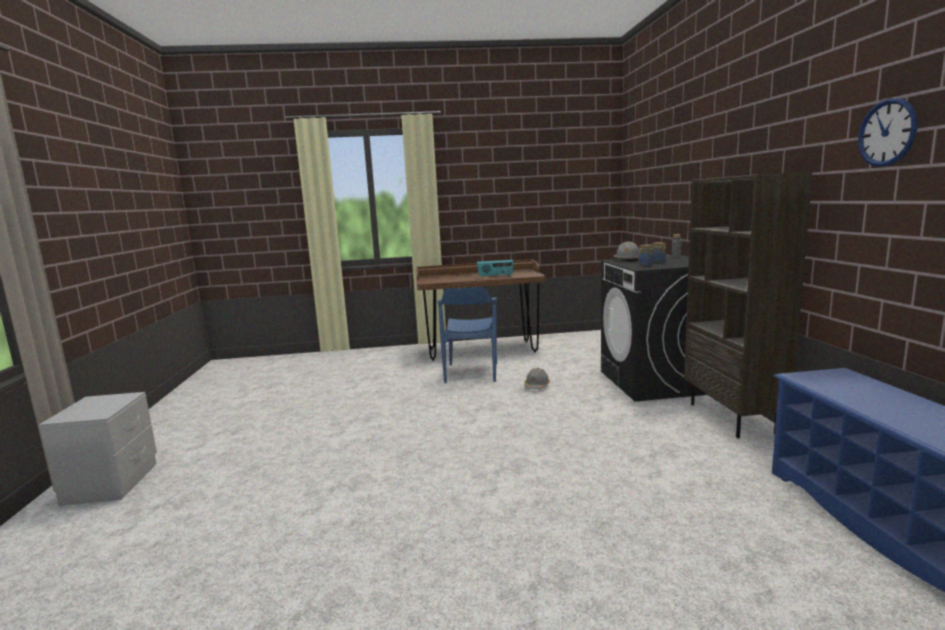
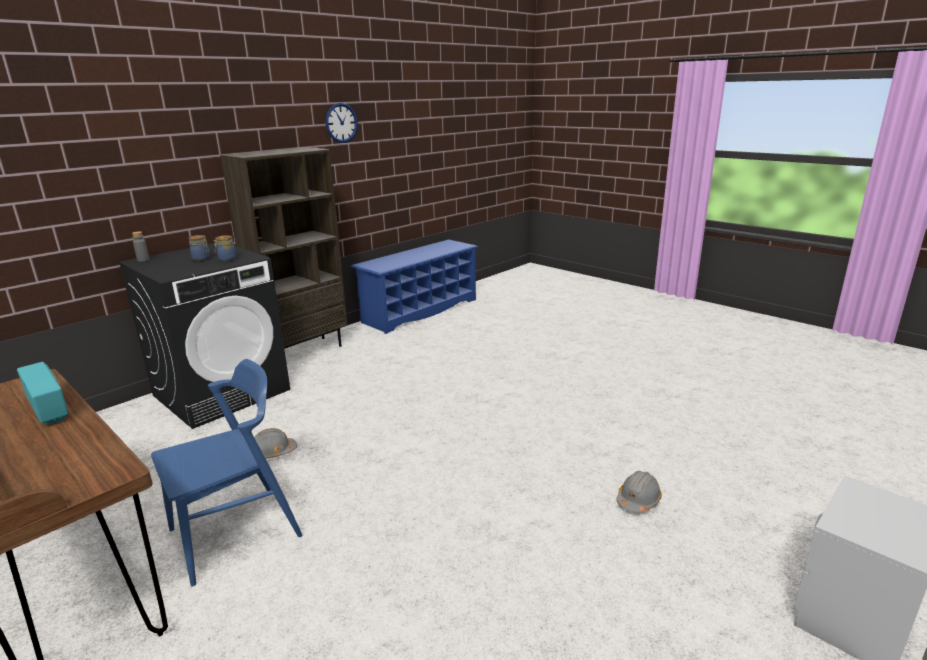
camera: 130 degrees left, 10 degrees up
(627, 260) = (175, 271): grey hard hat -> grey hard hat (638, 500)

